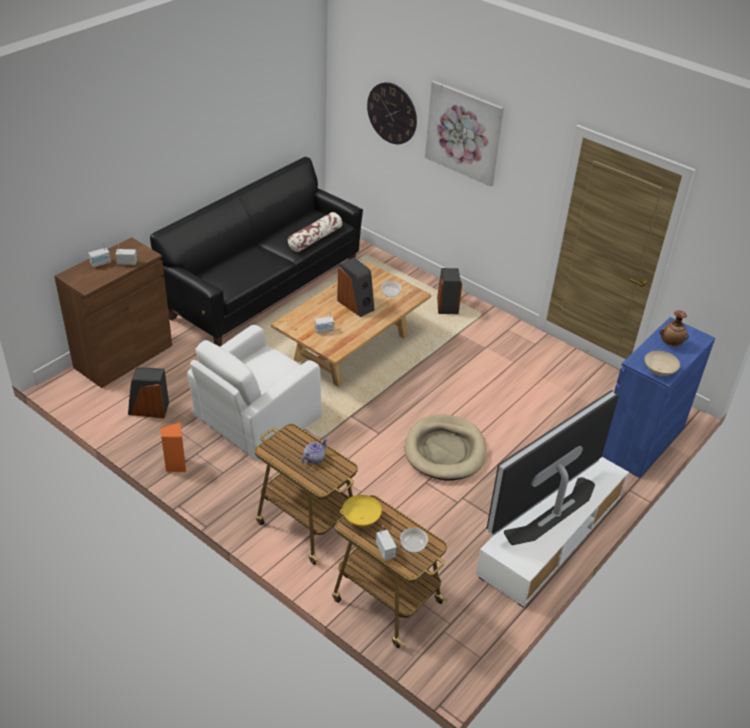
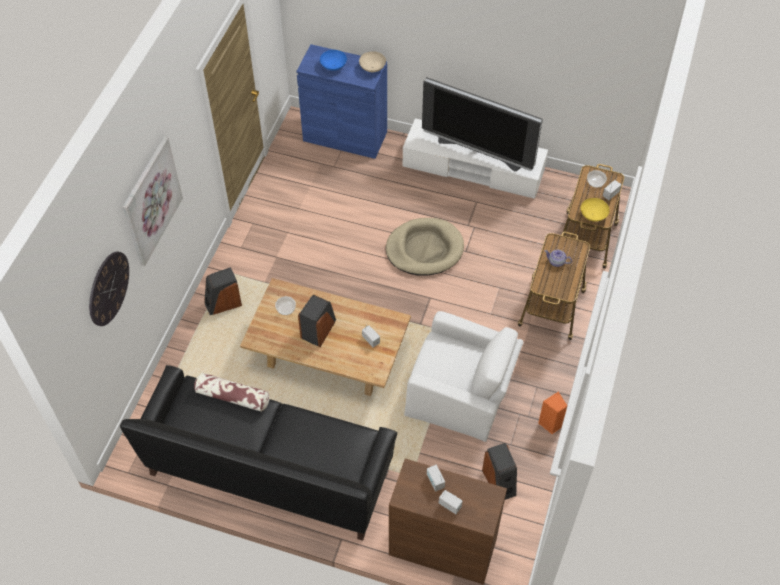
camera: 110 degrees left, 15 degrees up
(671, 343) = (333, 66): vase -> blue bowl

